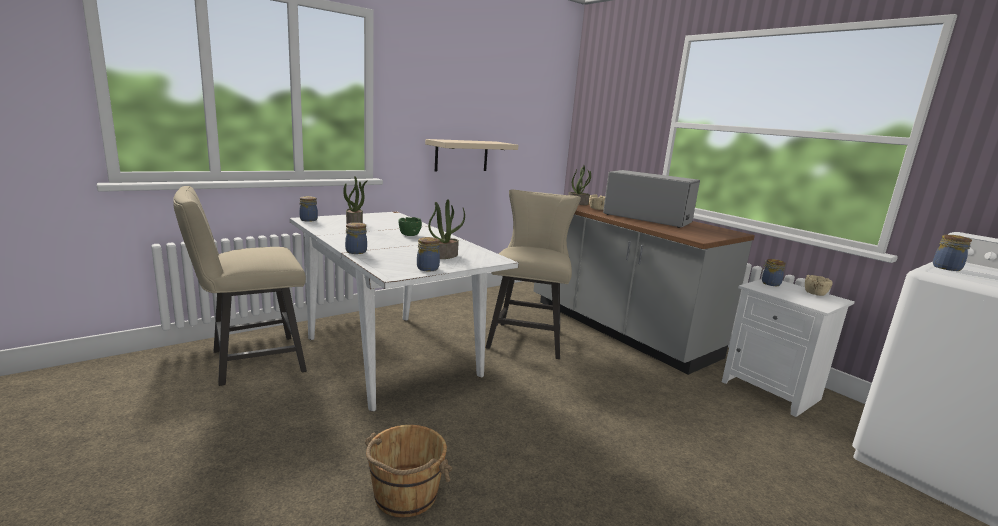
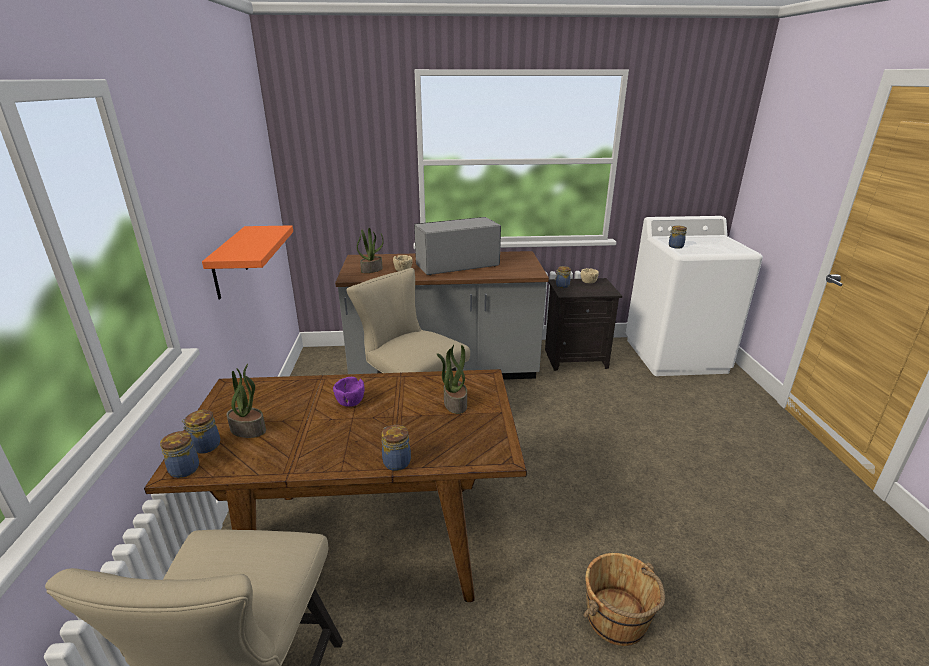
camera: 55 degrees left, 10 degrees up
(390, 355) = (367, 543): white dining table -> brown dining table
(409, 234) = (350, 402): green bowl -> purple bowl
(427, 268) = (493, 428): jar -> jar (205, 446)
(461, 155) = (229, 262): beige shelf -> orange shelf
(772, 390) = (576, 358): white nightstand -> black nightstand

